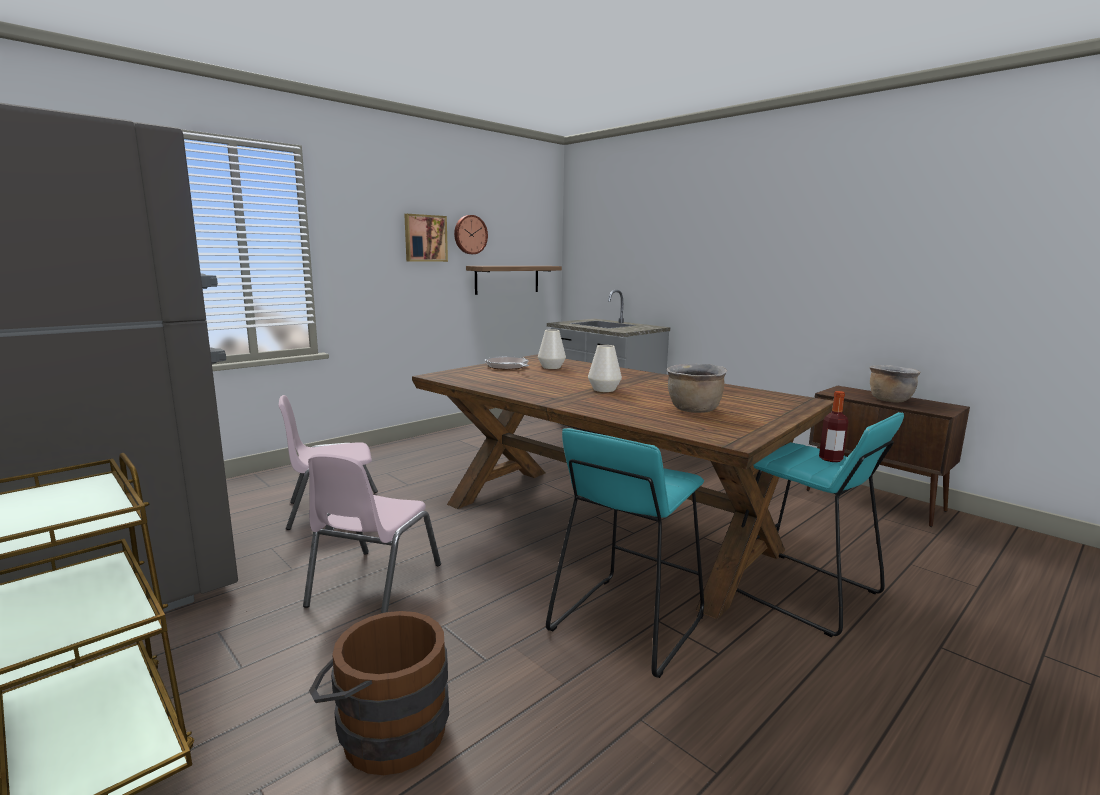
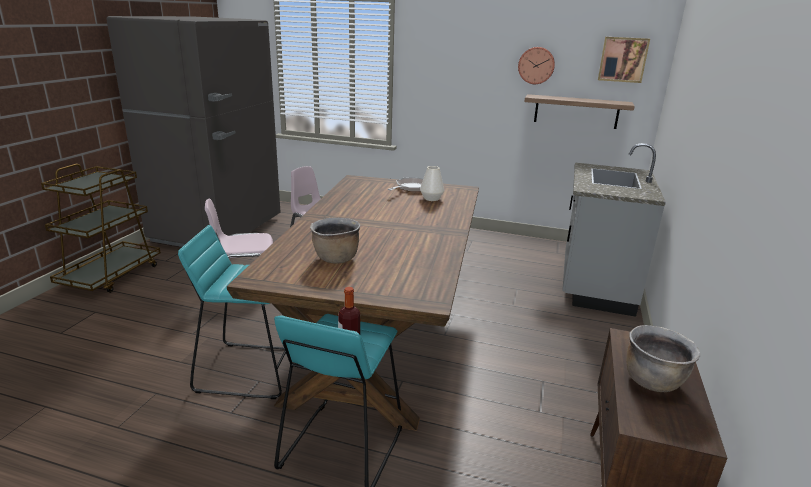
camera: 60 degrees right, 10 degrees up
(384, 731) = (132, 325): brown bucket -> none
(425, 238) = (487, 67): picture -> picture (623, 59)
(604, 389) = (372, 224): white vase -> none

